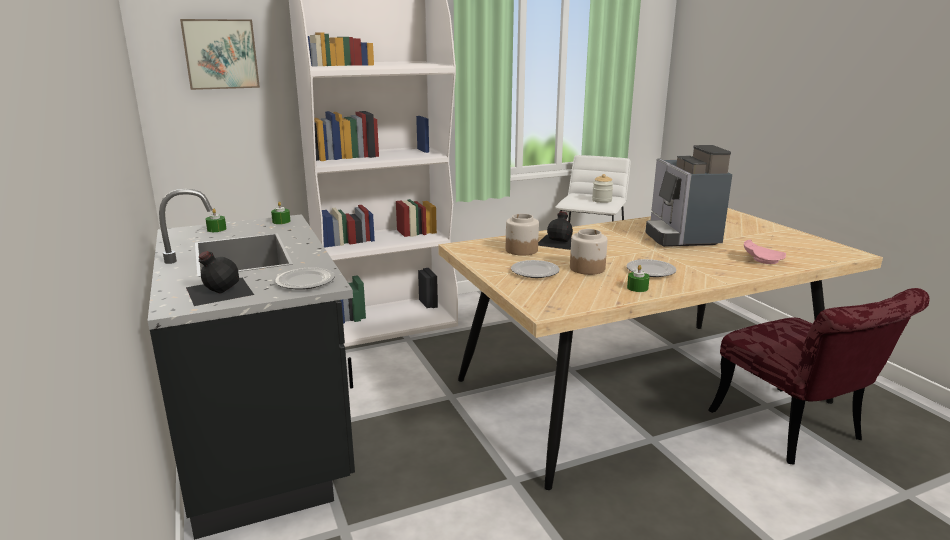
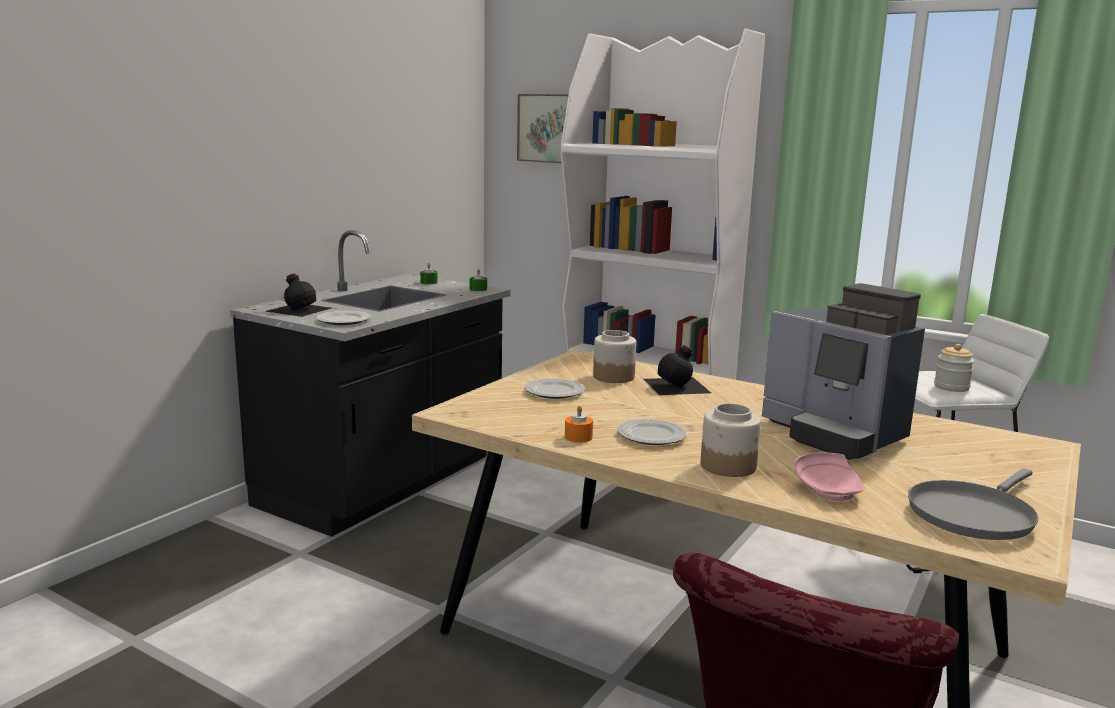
camera: 55 degrees right, 5 degrees down
(587, 268) = (605, 409): jar -> jar (729, 466)
(637, 288) = (578, 437): green candle -> orange candle
(680, 236) = (833, 434): coffee machine -> coffee machine turned 90 degrees counterclockwise
(804, 246) = (973, 514): none -> grey frying pan

